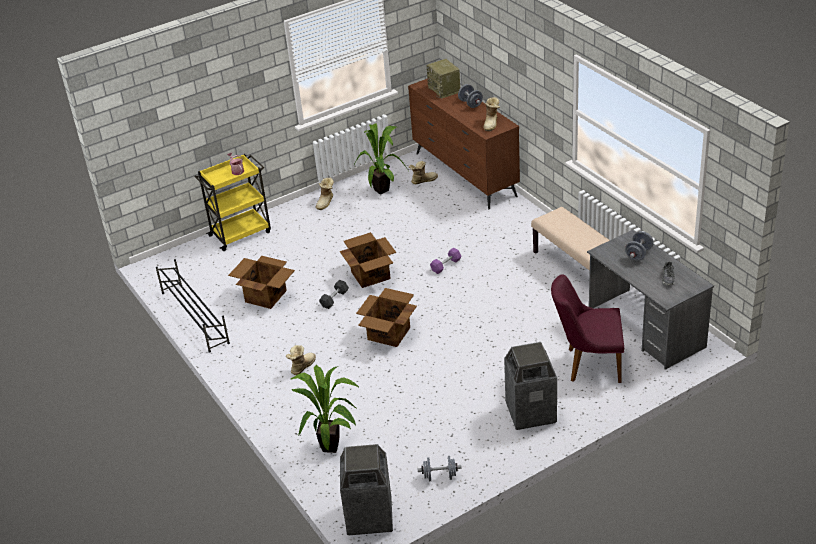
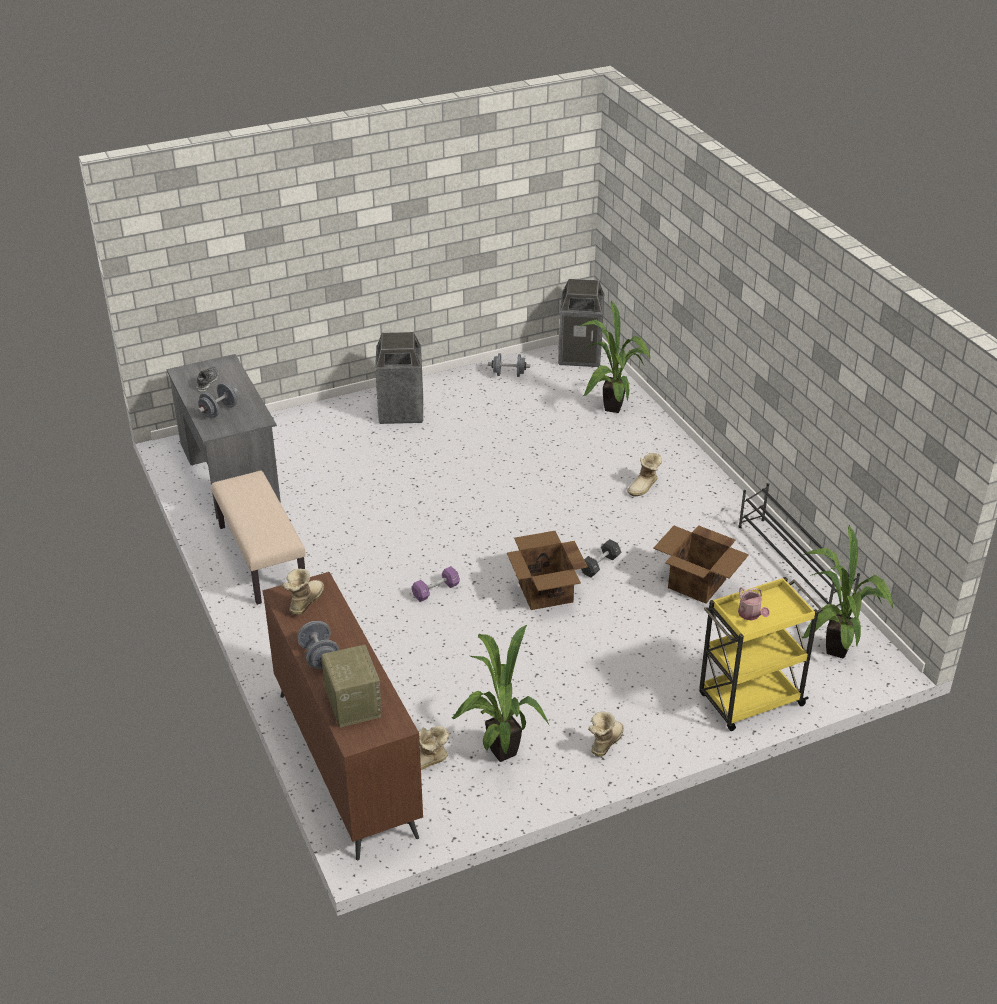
camera: 175 degrees left, 0 degrees up
(181, 265) = (835, 654): none -> potted plant
(388, 334) = (534, 509): cardboard box -> none
(588, 364) = (317, 446): purple chair -> none

